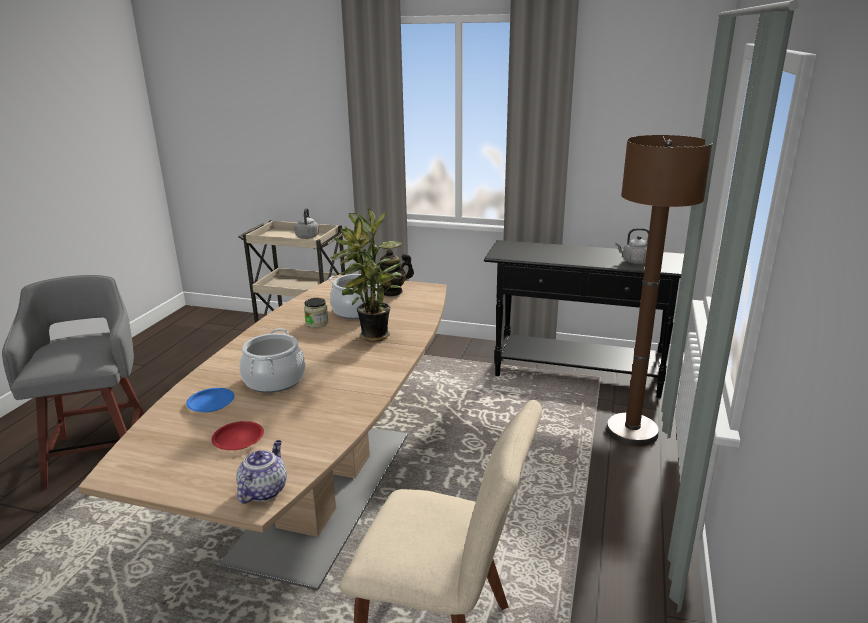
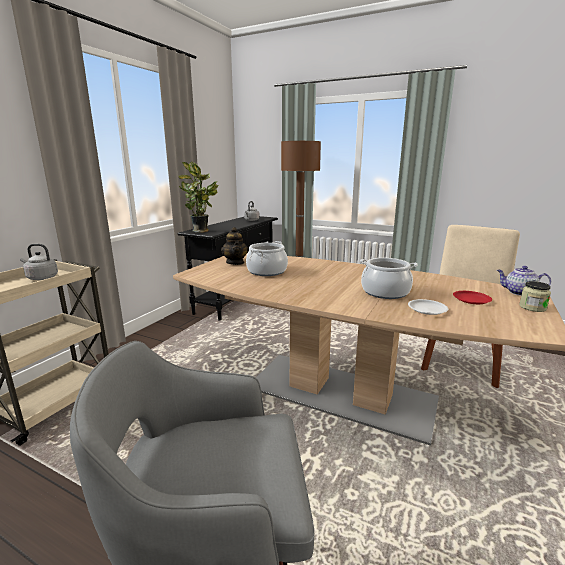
camera: 80 degrees left, 5 degrees down
(211, 403) = (426, 309): blue plate -> white plate
(317, 323) = (284, 281): jar -> jar (532, 307)
(373, 337) = (317, 269): potted plant -> potted plant (202, 231)

